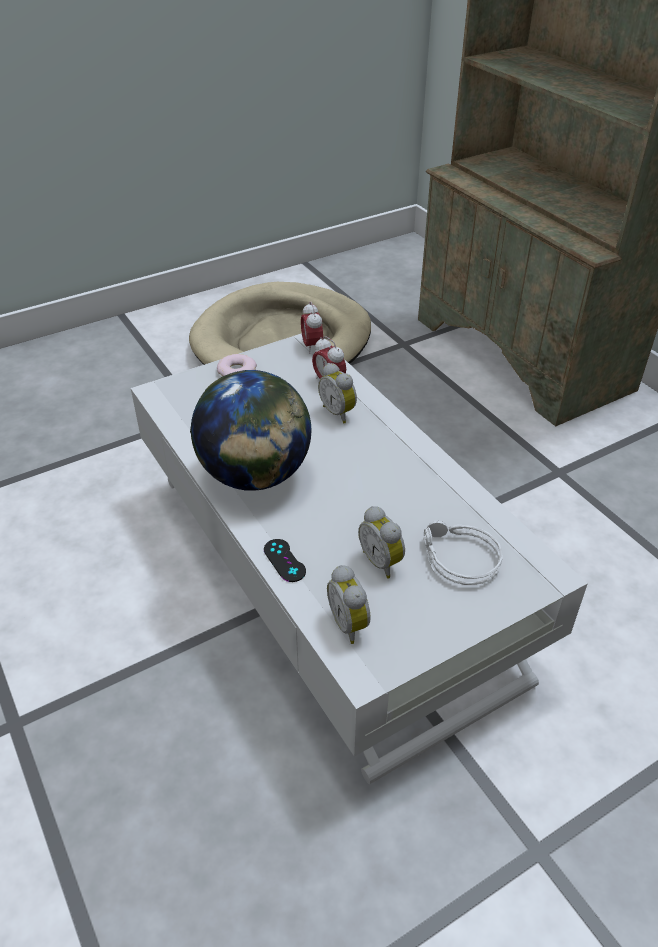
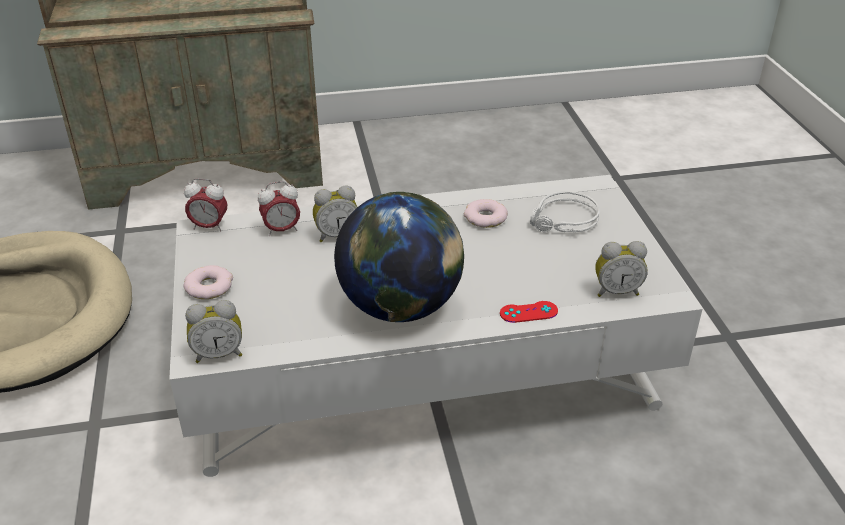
camera: 70 degrees left, 5 degrees down
(284, 560) = (528, 312): black game controller -> red game controller
(382, 561) = (552, 258): alarm clock -> alarm clock (218, 353)
(424, 497) = (485, 218): none -> donut

